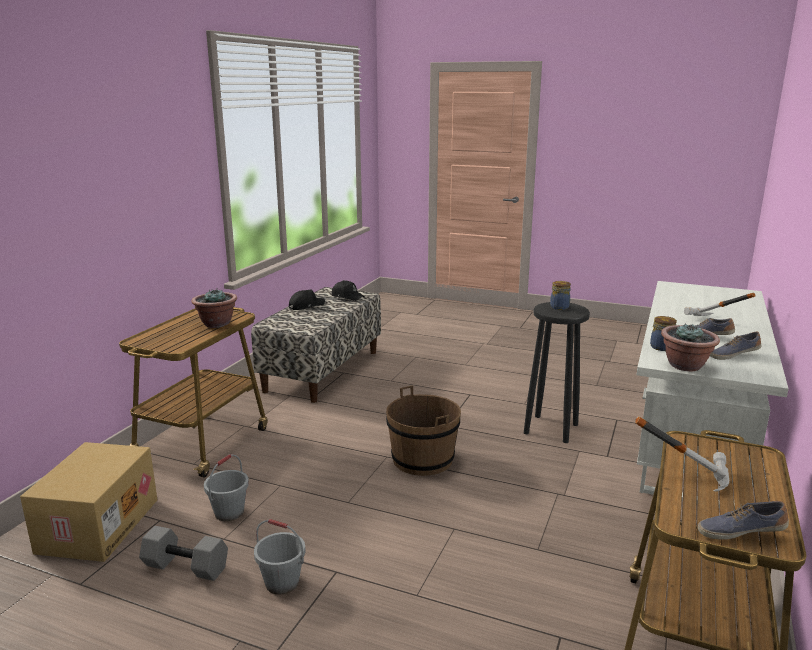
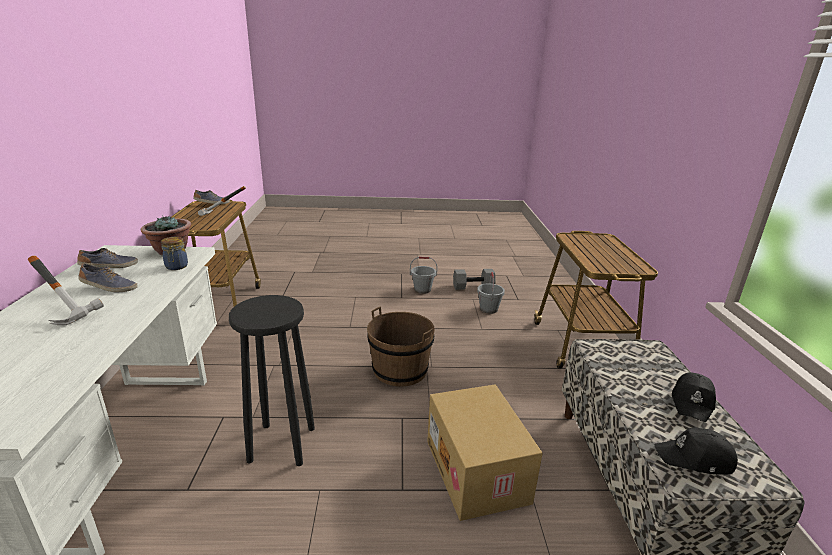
camera: 155 degrees right, 5 degrees up
(97, 525) = (543, 292): cardboard box -> cardboard box (478, 471)
(216, 324) = (592, 256): potted plant -> none
(559, 307) = (269, 313): jar -> none

